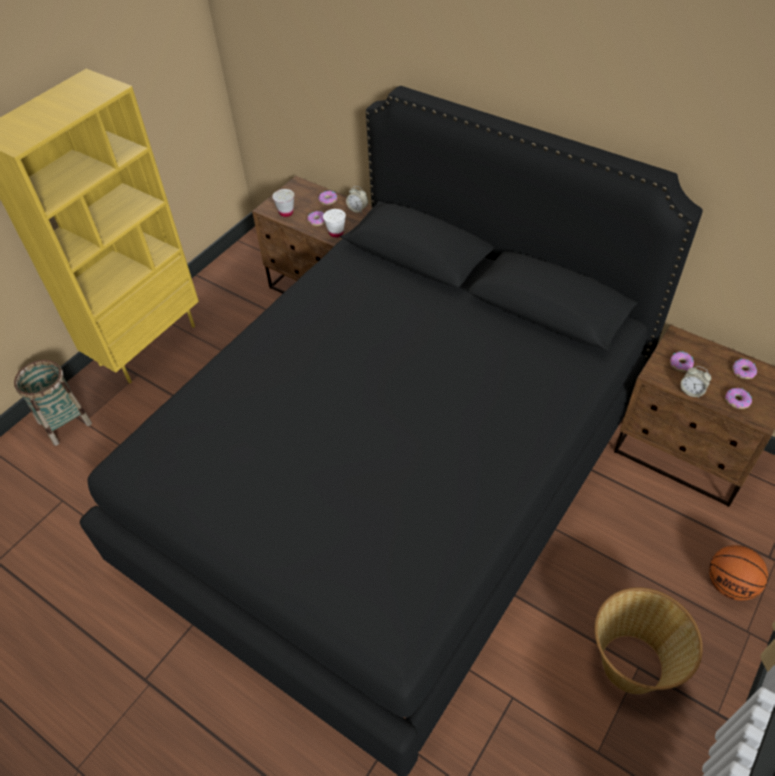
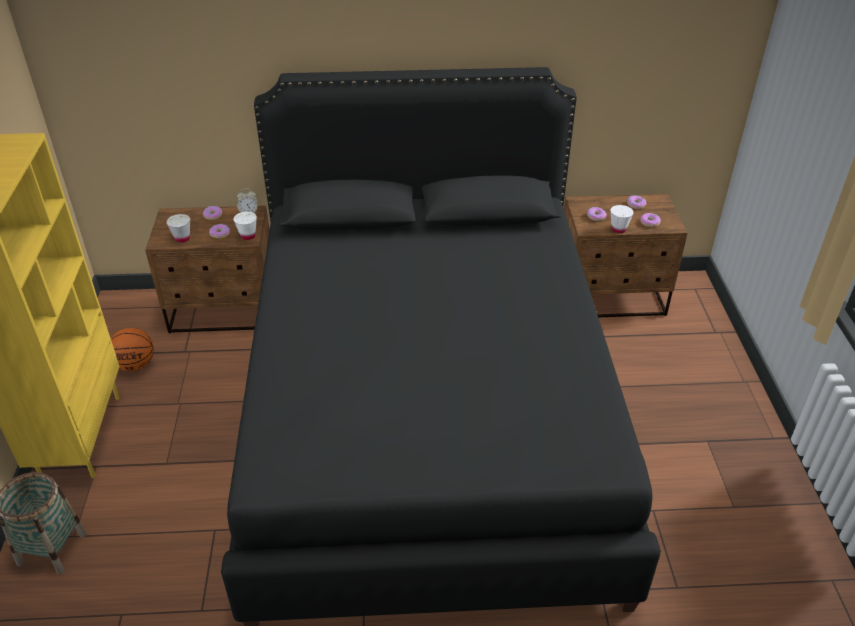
camera: 40 degrees left, 10 degrees down
(632, 663) = (701, 440): basket -> none
(691, 391) = (618, 229): alarm clock -> white cup
(729, 584) = (710, 360): basketball -> basketball (135, 365)

